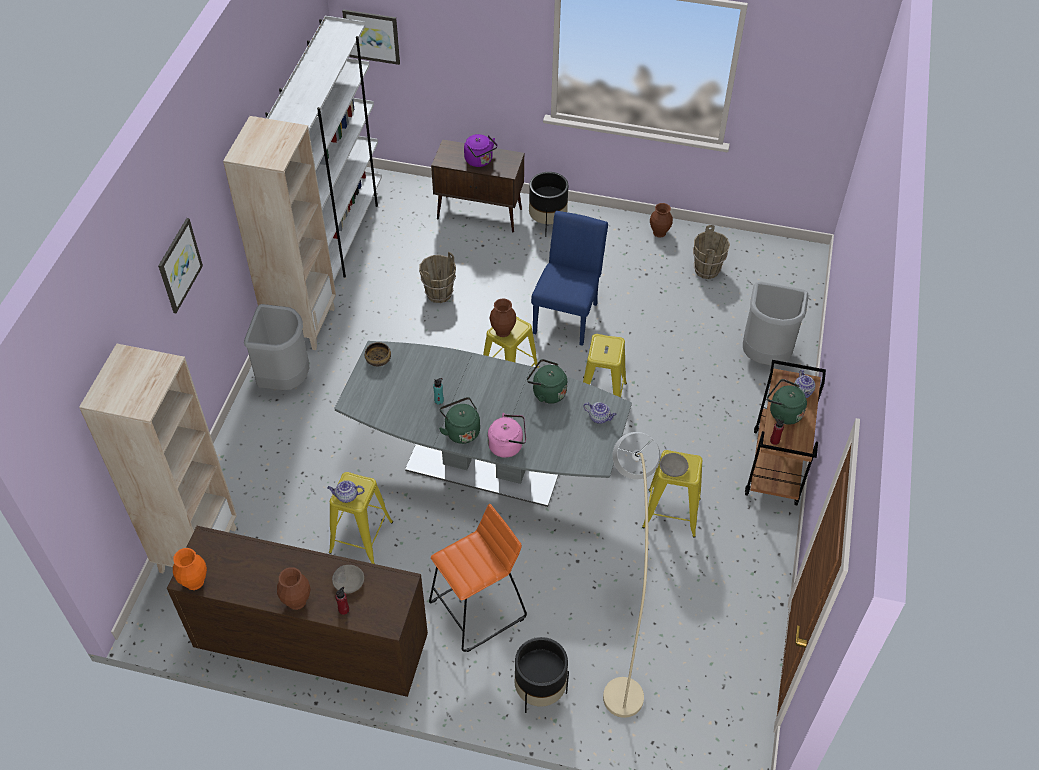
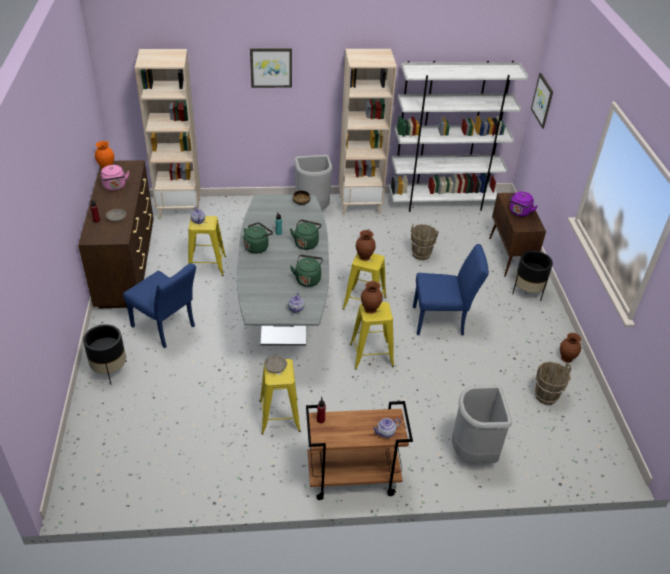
camera: 70 degrees right, 10 degrees down
(297, 601) = (99, 203): brown vase -> brown vase (370, 309)
(478, 610) = (166, 328): orange stool -> blue chair
(508, 445) = (253, 269): pink kettle -> pink kettle (115, 187)
(621, 628) = (168, 404): beige floor lamp -> none
(783, 413) = (354, 421): green kettle -> green kettle (306, 243)

